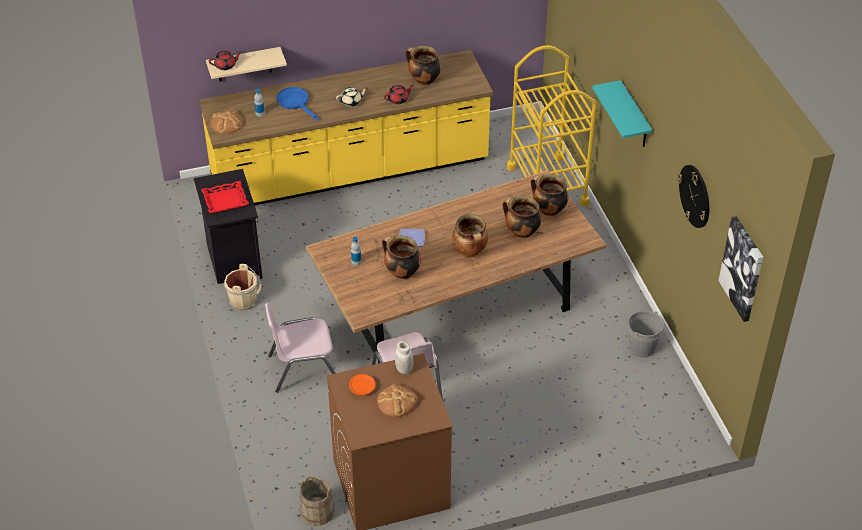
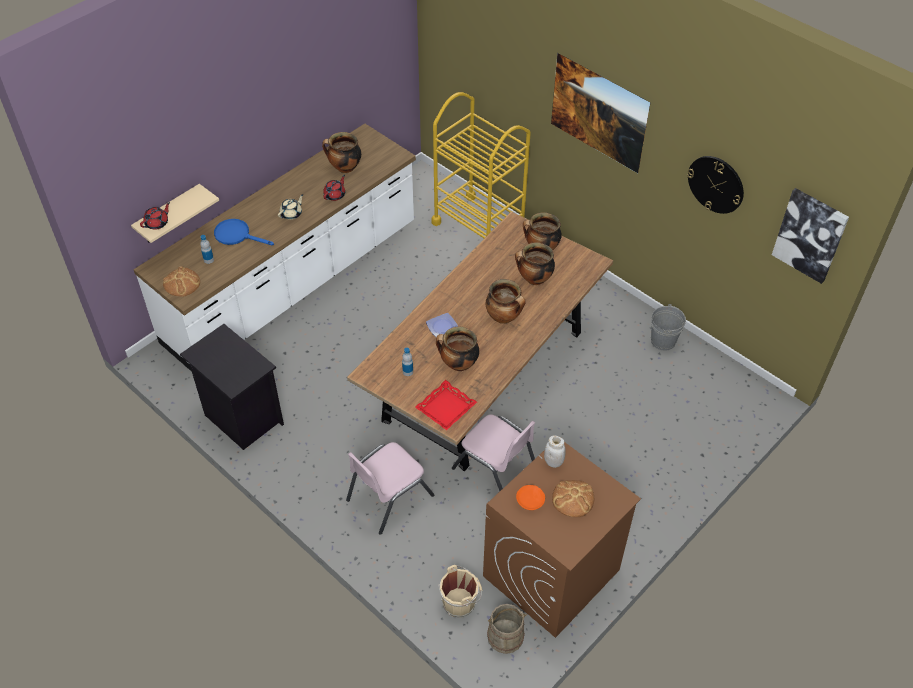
camera: 30 degrees left, 5 degrees up
(225, 200) = (231, 364): red tray -> red tray (446, 408)
(244, 301) = (283, 455): beige bucket -> beige bucket (460, 602)
(350, 172) = (293, 284): yellow counter -> white counter
(634, 116) = (595, 131): turquoise shelf -> picture

